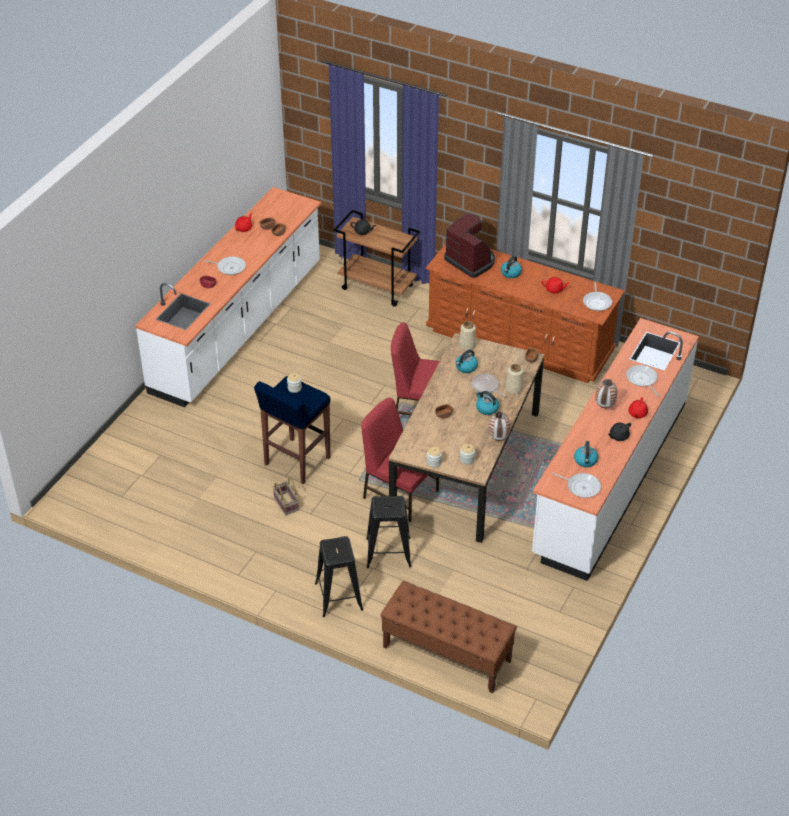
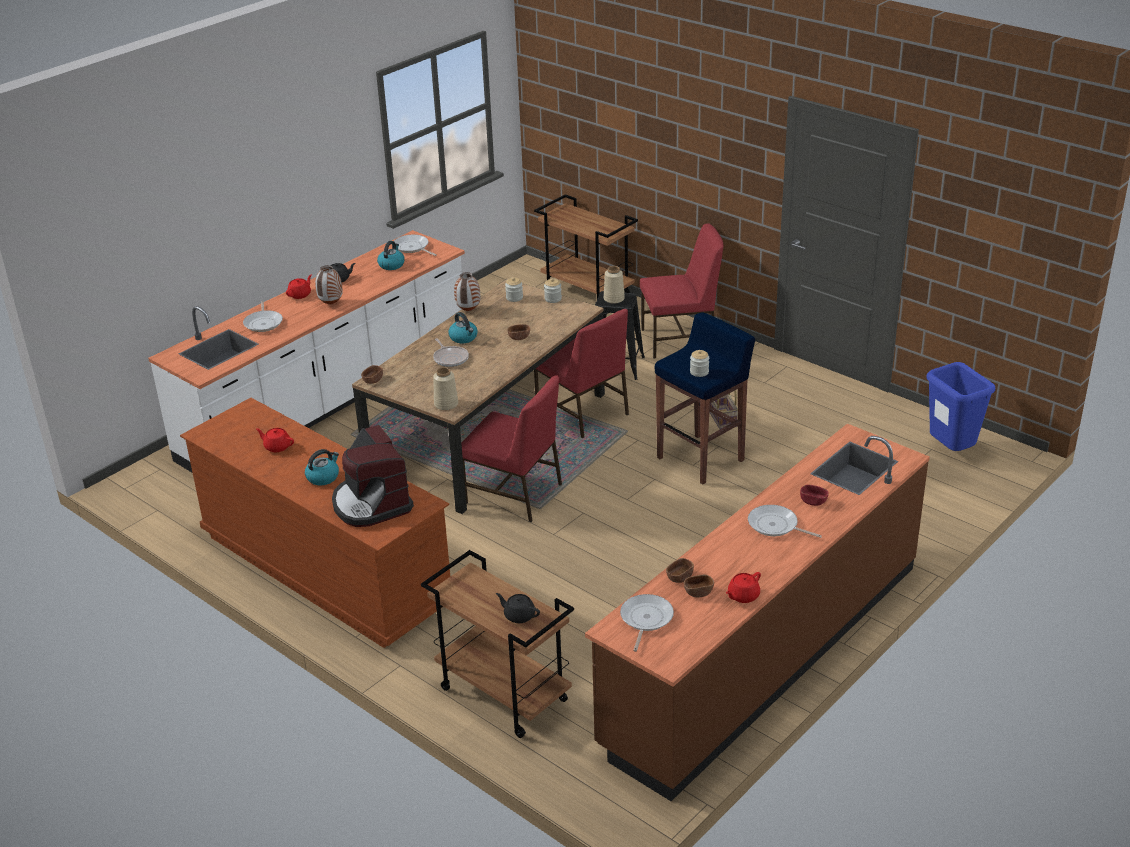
camera: 165 degrees left, 10 degrees down
(106, 495) = (951, 452): none -> blue trash can
(238, 328) = (763, 653): white counter -> brown counter
(338, 596) = (680, 340): black stool -> red chair
(446, 654) = (588, 294): brown bench -> brown cart
(466, 367) = (463, 380): kettle -> none
(513, 388) = (417, 353): beige vase -> beige vase (614, 299)
(597, 302) = (232, 423): frying pan -> frying pan (645, 619)

